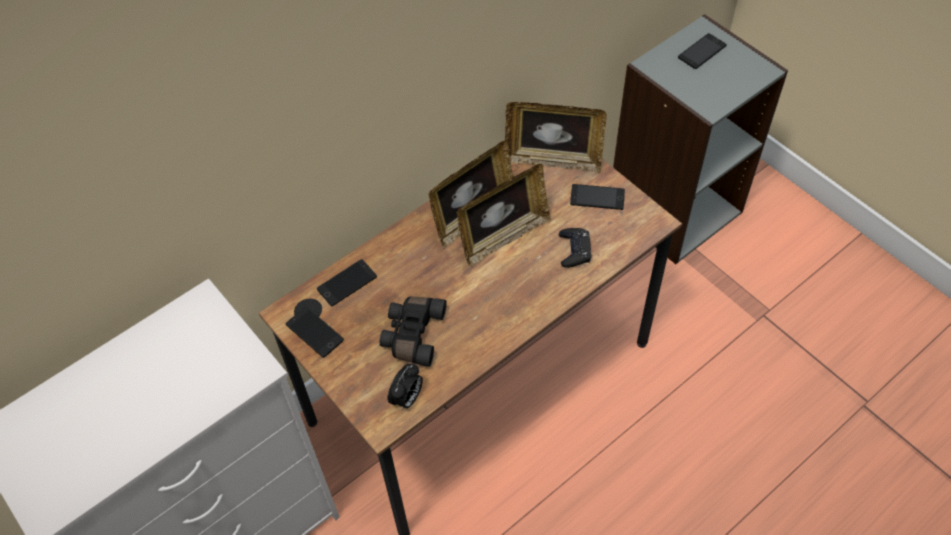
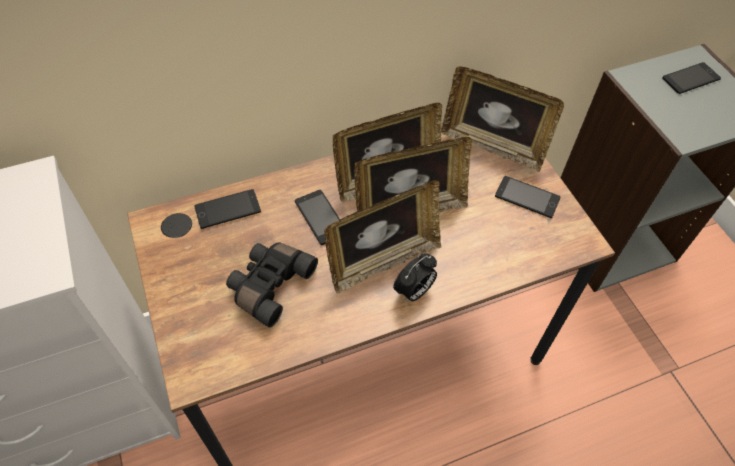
camera: 15 degrees right, 0 degrees up
(314, 332) = (171, 250): phone -> phone (320, 217)
(407, 398) = (232, 356): alarm clock -> alarm clock (414, 292)
(497, 286) = (382, 261): none -> picture frame
(574, 250) = (482, 246): black game controller -> none

